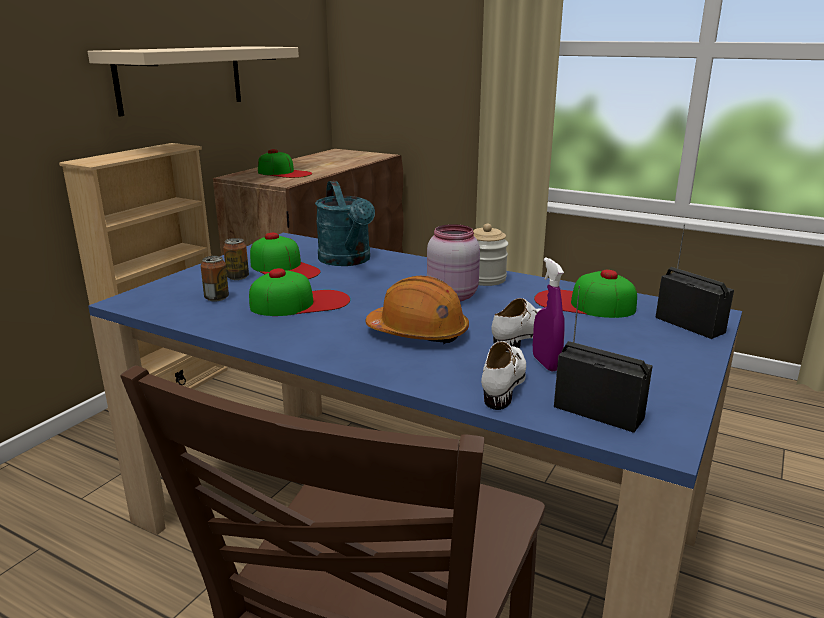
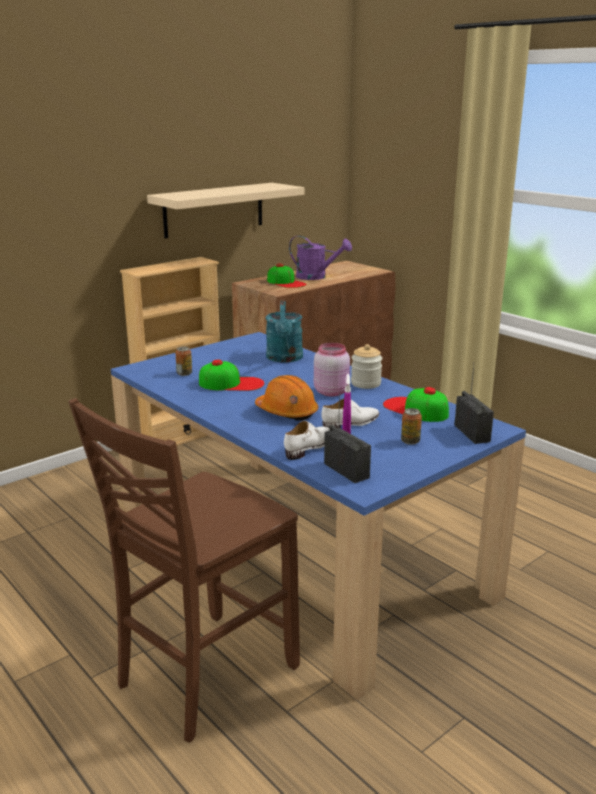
camera: 20 degrees right, 0 degrees up
(238, 277) = (206, 361): can -> can (410, 441)
(284, 268) = (239, 359): cap -> none
(316, 165) = (316, 277): none -> purple watering can

